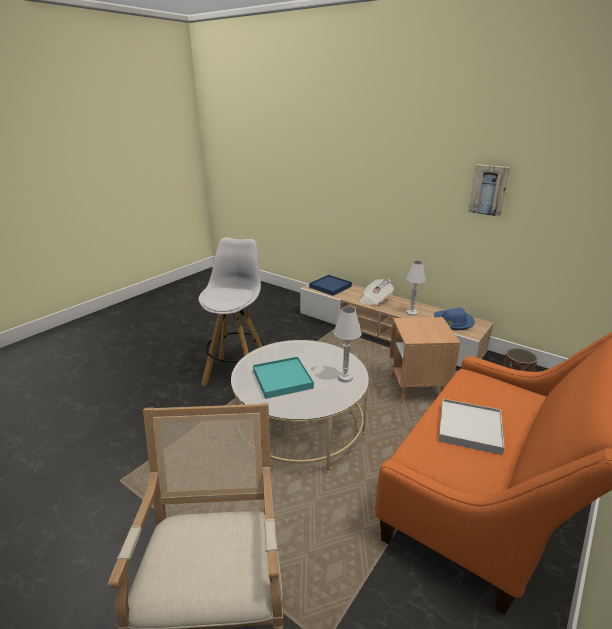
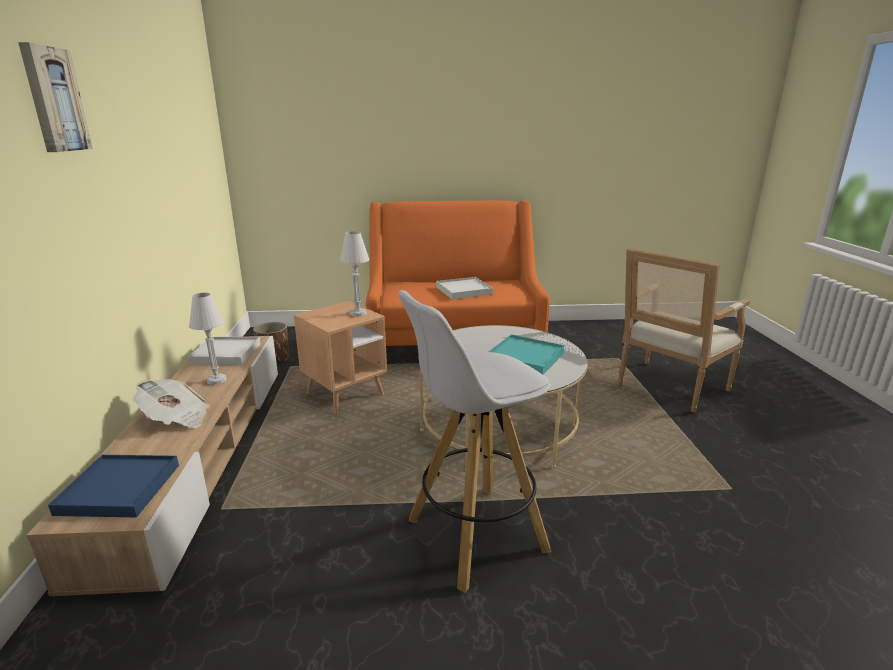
camera: 130 degrees left, 5 degrees down
(345, 377) = (471, 336): white table lamp -> white table lamp (358, 313)
(453, 322) = (226, 353): blue hat -> white tray
(489, 190) = (151, 165): picture -> picture (53, 100)

